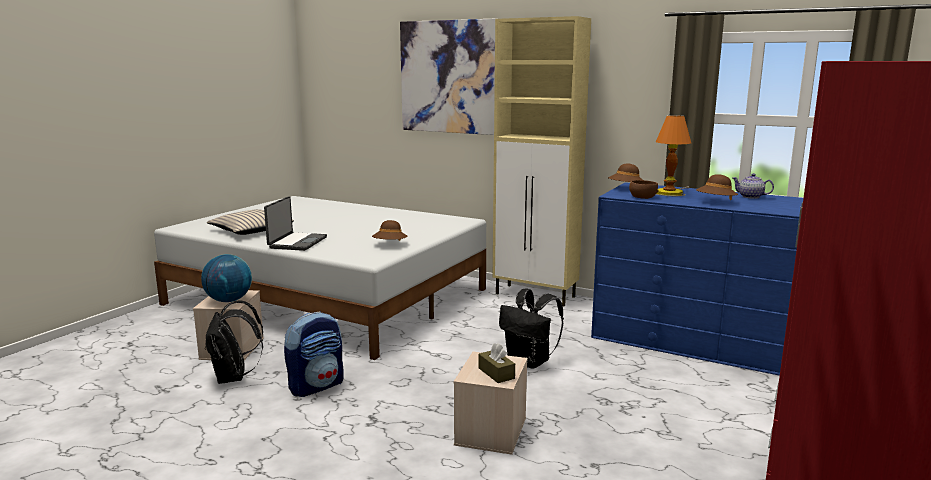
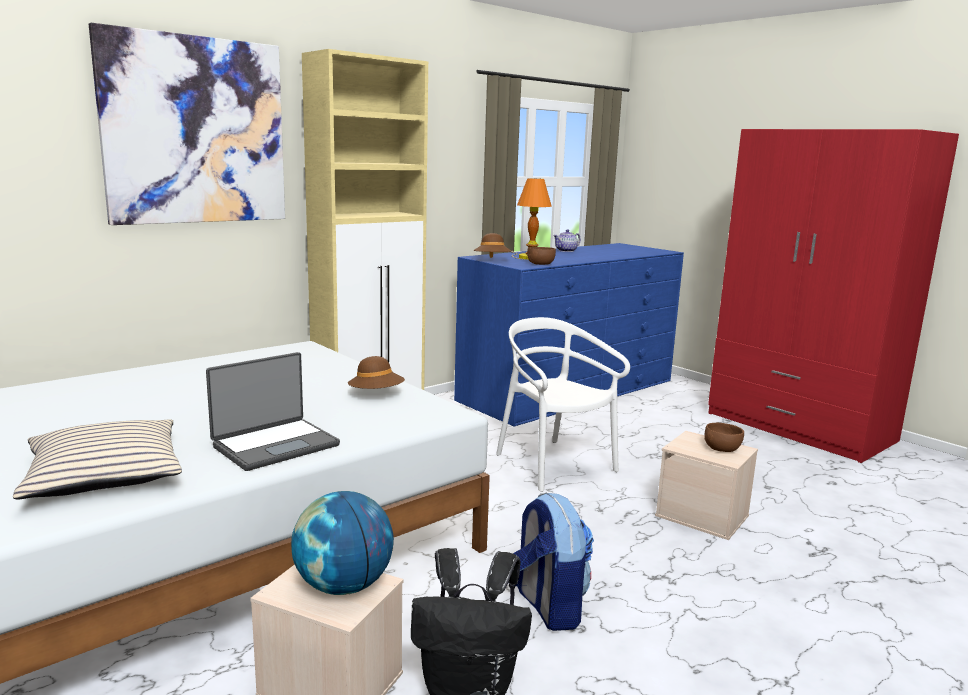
camera: 70 degrees left, 0 degrees up
(297, 242) = (275, 445): laptop -> laptop turned 105 degrees clockwise
(496, 373) = (722, 448): brown tissue box -> brown bowl
(530, 362) = (553, 464): black backpack -> white chair
(715, 202) = (579, 257): brown hat -> none

